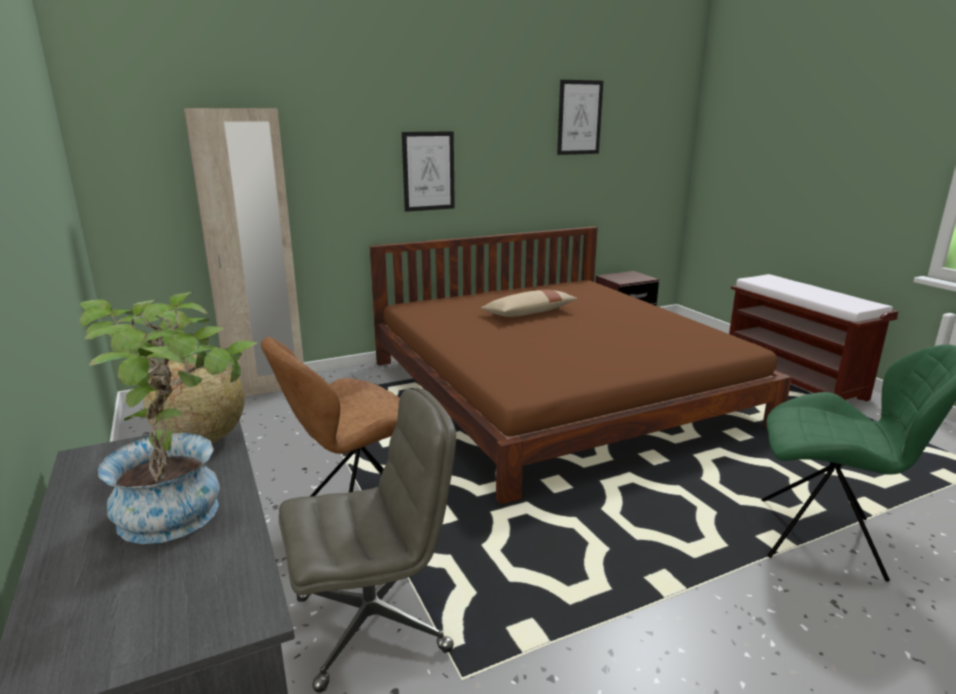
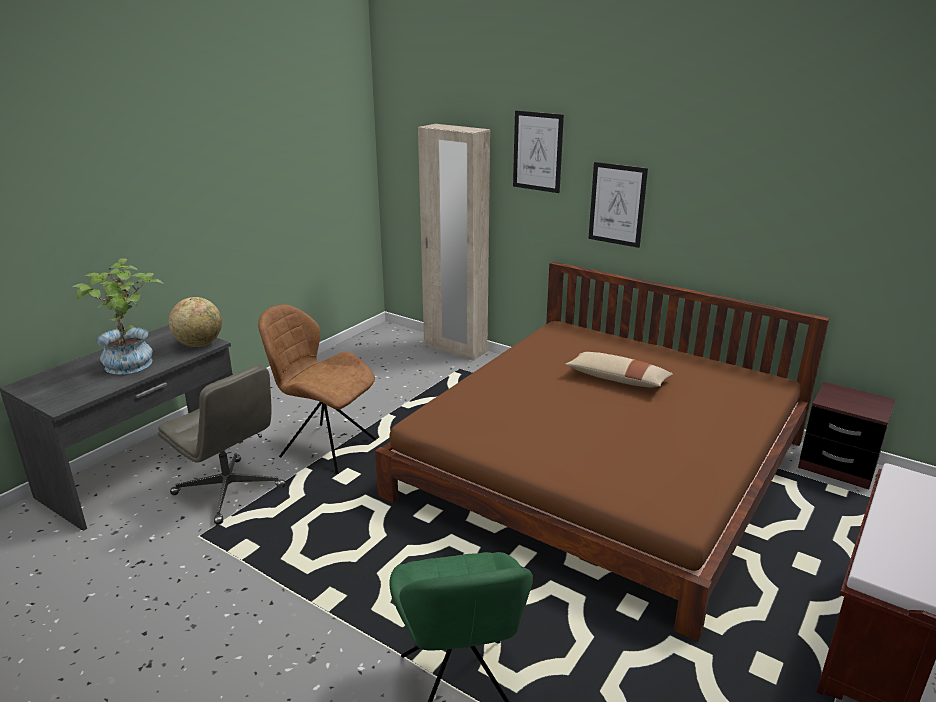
camera: 60 degrees right, 5 degrees up
(579, 117) = (825, 174): picture -> picture (537, 151)

